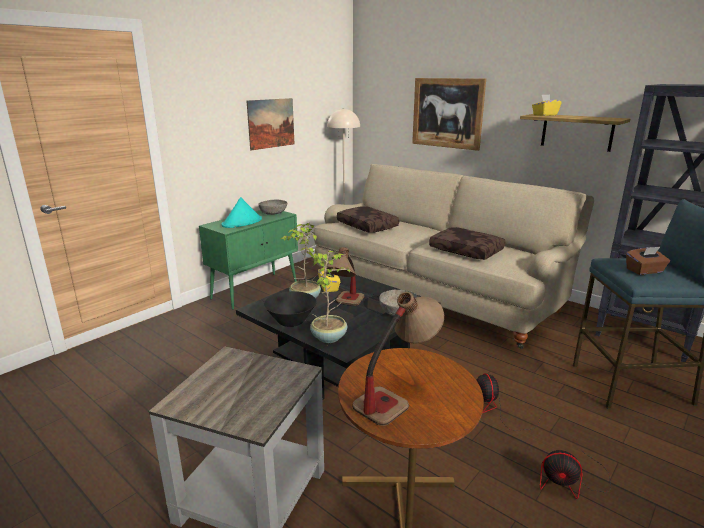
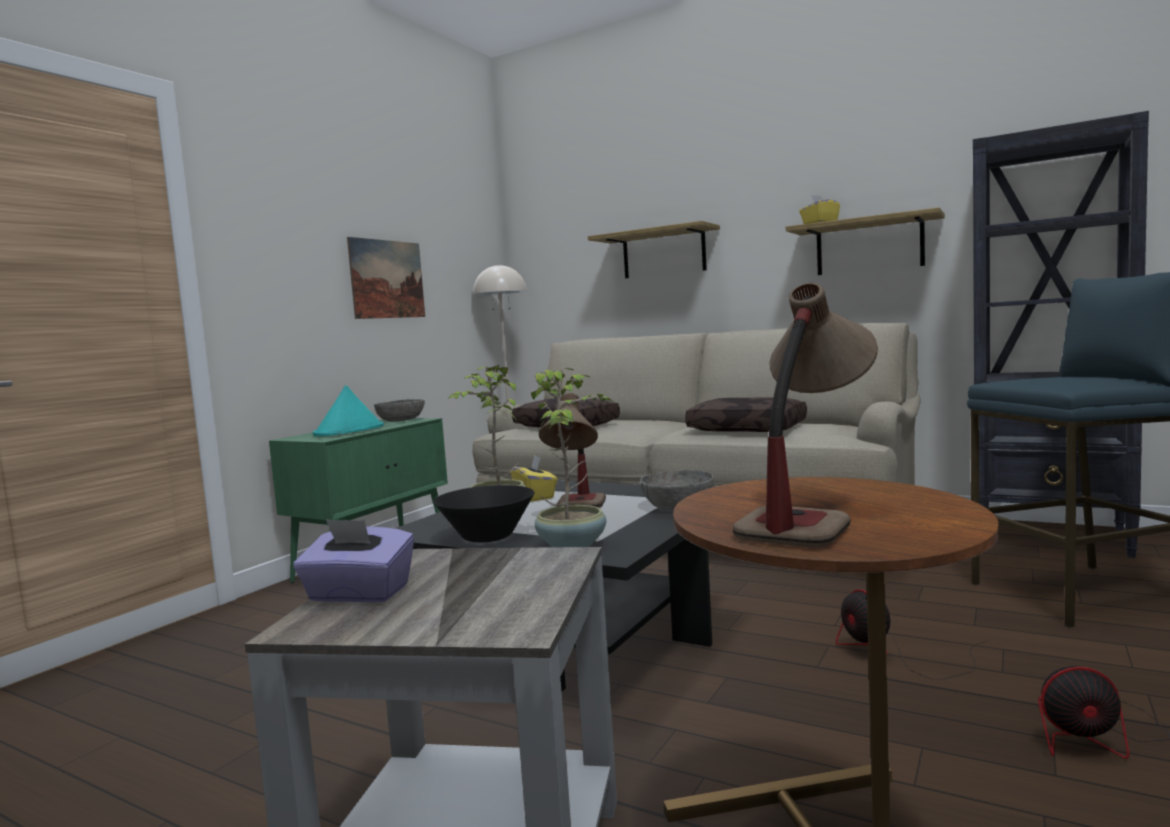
camera: 10 degrees left, 15 degrees down
(202, 384) = (358, 594): none -> purple tissue box
(447, 113) = (663, 253): picture -> shelf
(644, 271) = (1064, 379): brown tissue box -> none

